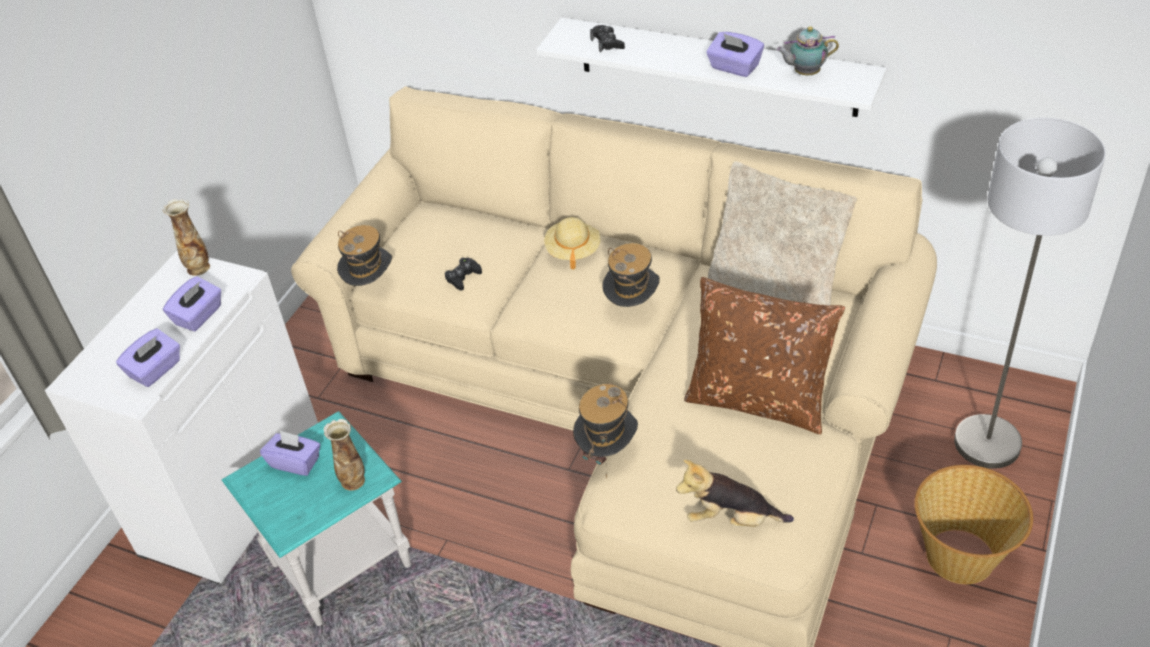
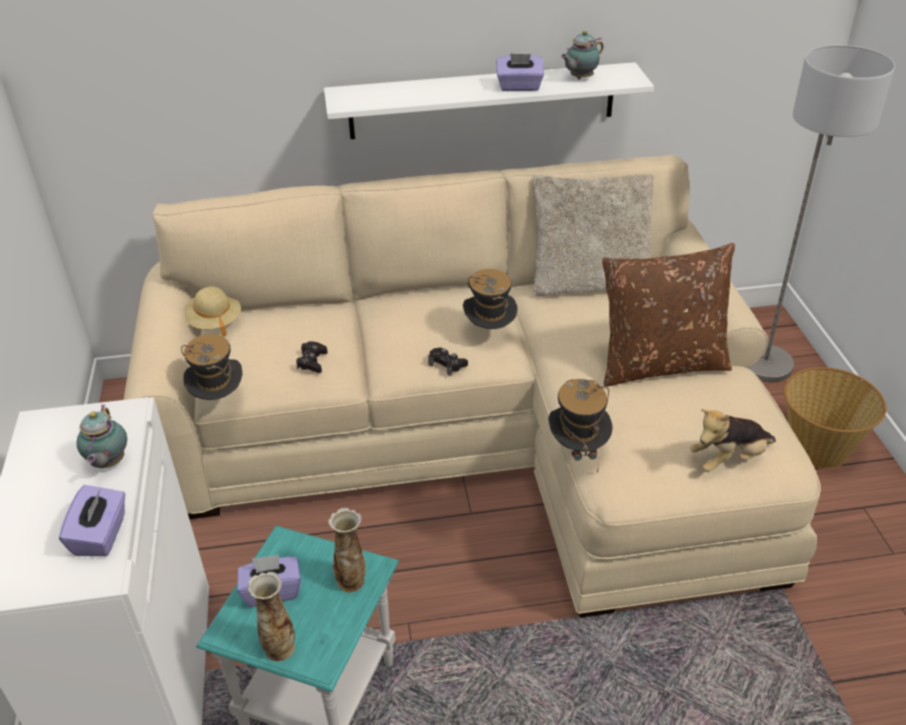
camera: 35 degrees left, 5 degrees down
(198, 267) = (63, 419): vase -> vase (279, 647)
(199, 316) = (108, 463): purple tissue box -> teapot
(573, 250) = (396, 308): beige hat -> beige hat (214, 322)
(607, 43) = (389, 95): black game controller -> black game controller (447, 364)

